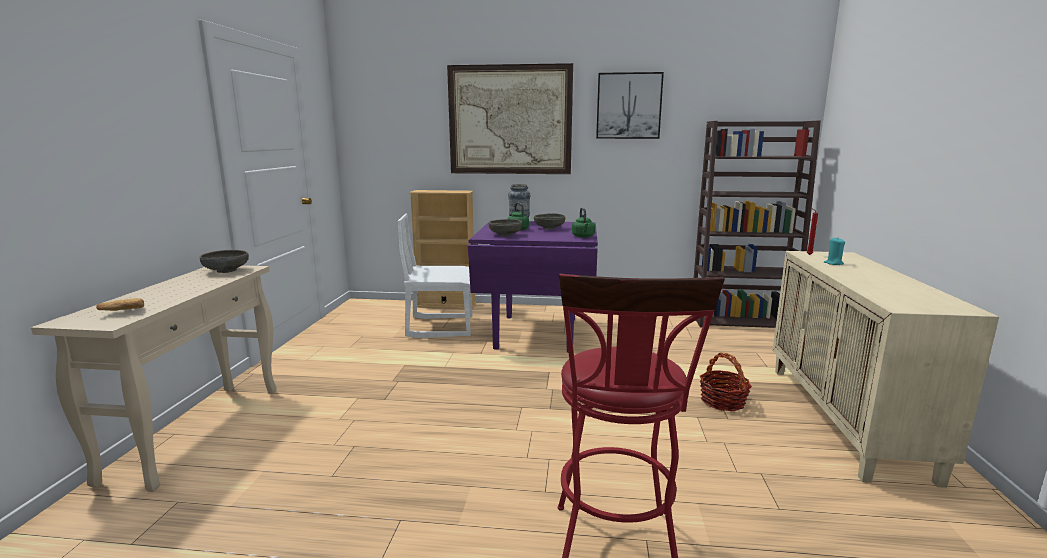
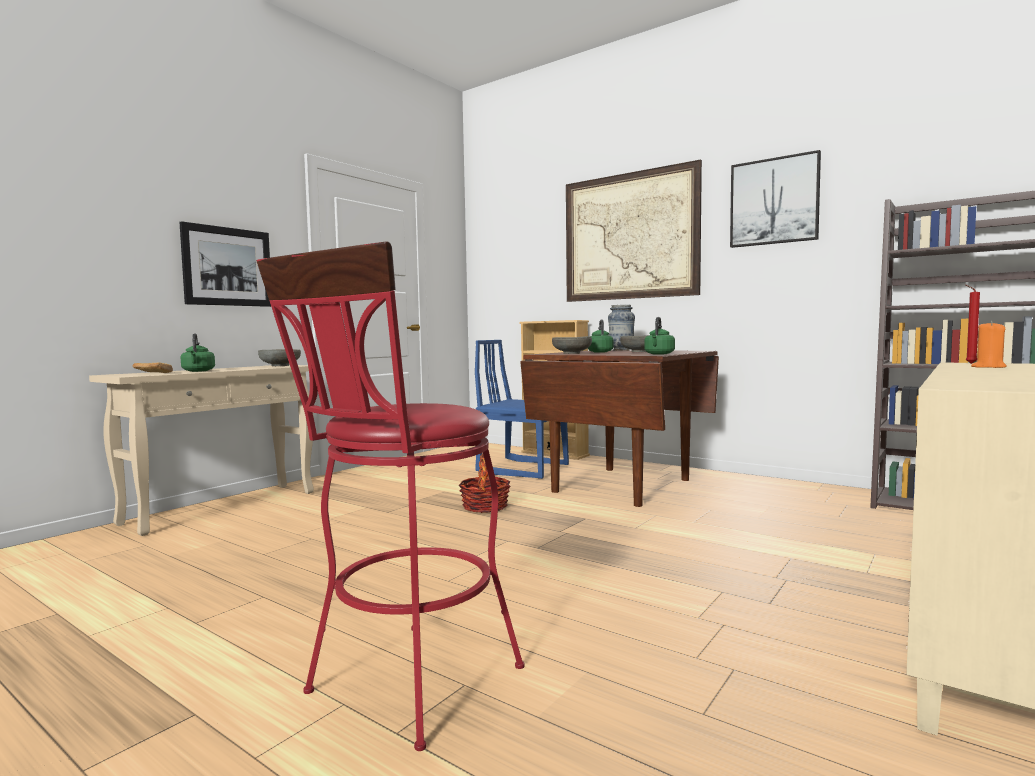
camera: 30 degrees right, 10 degrees down
(147, 164) = (228, 266): none -> picture
(163, 297) = (198, 371): none -> green kettle
(440, 326) = (523, 468): white chair -> blue chair
(537, 333) = (623, 486): purple dining table -> brown dining table
(723, 401) = (789, 585): basket -> basket (485, 506)
(833, 263) = (988, 367): turquoise candle -> orange candle

